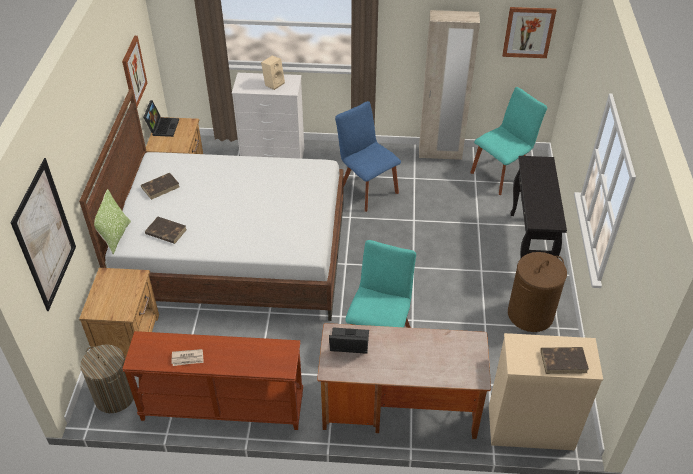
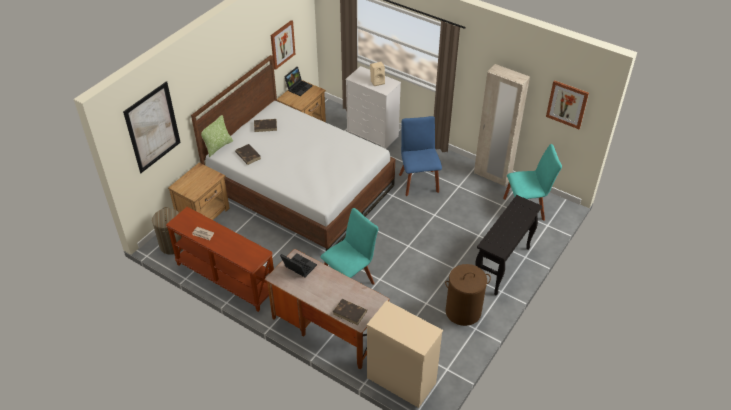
camera: 30 degrees right, 0 degrees up
(564, 361) = (408, 334): brown book -> brown book (350, 312)

